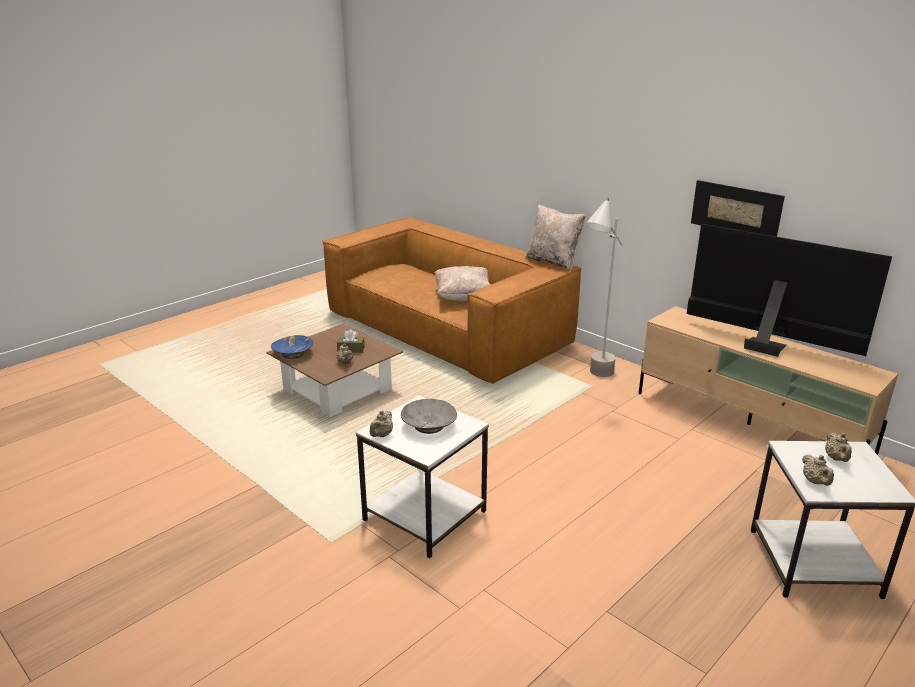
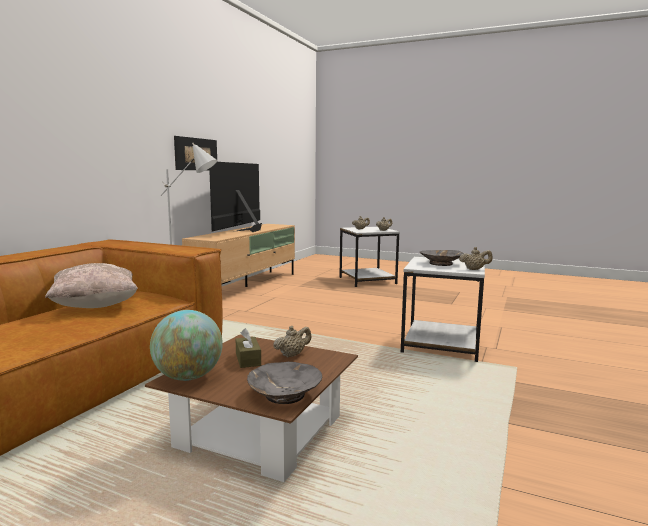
camera: 110 degrees left, 15 degrees down
(293, 353) = (284, 394): blue bowl -> grey bowl
(340, 333) = (188, 377): none -> globe
(553, 262) = (87, 244): beige pillow -> none

